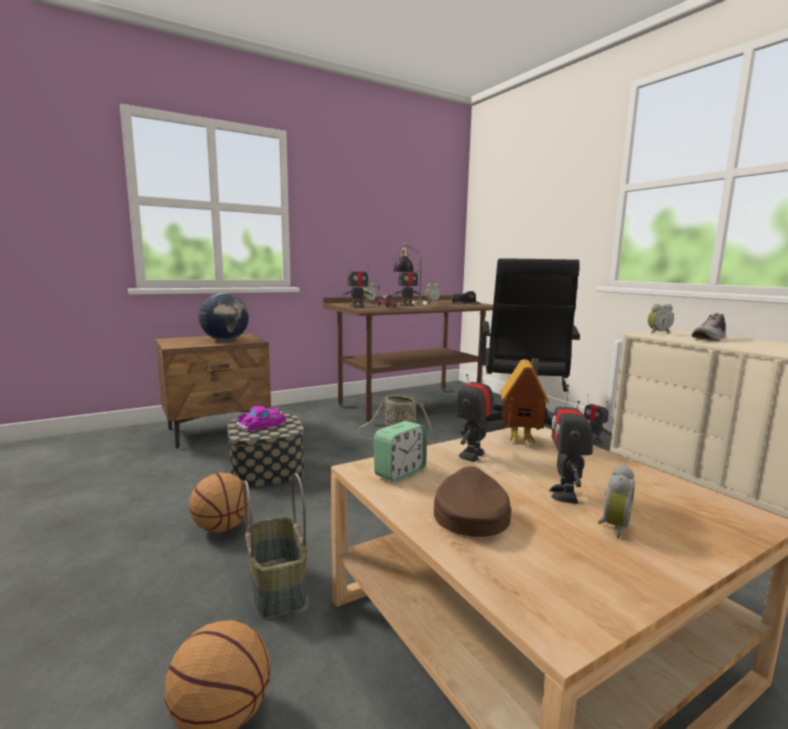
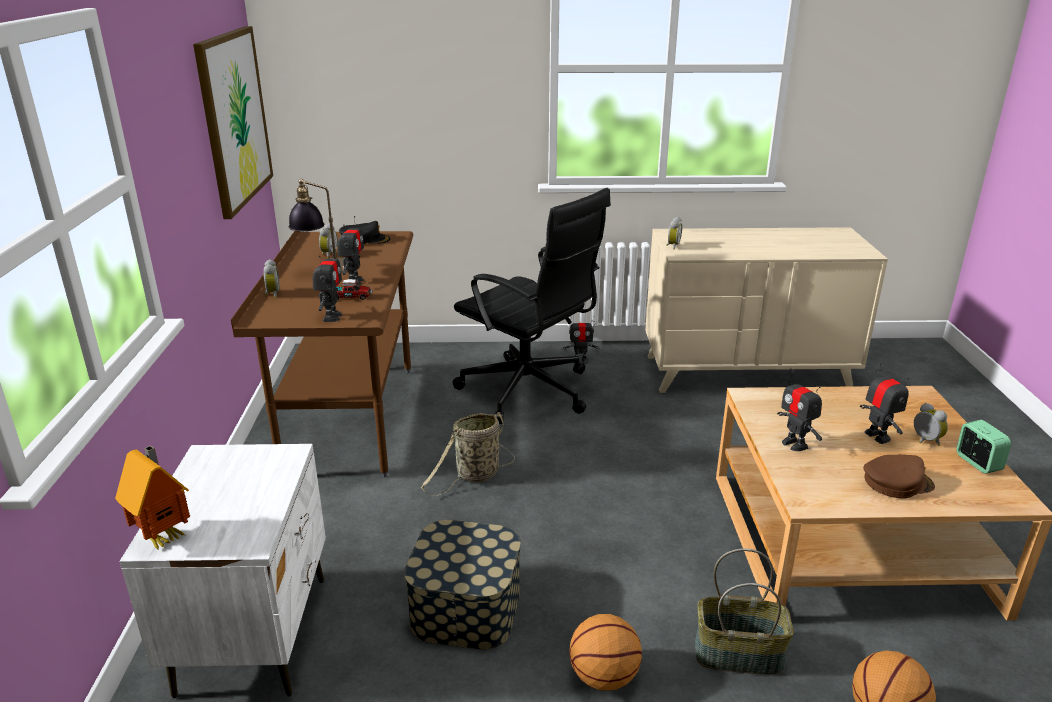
camera: 60 degrees left, 15 degrees up
(218, 431) = (255, 633): brown nightstand -> white nightstand
(225, 340) = (245, 481): globe -> none
(261, 424) = (454, 557): toy car -> none
(400, 473) = (819, 488): alarm clock -> alarm clock (977, 463)
(422, 225) = (234, 118): none -> picture
(470, 513) = (896, 482): brown cap -> brown cap turned 135 degrees clockwise
(523, 439) = (768, 409): toy house -> toy house (165, 536)
(565, 494) = (877, 436): toy robot -> toy robot turned 150 degrees counterclockwise
(710, 338) = (715, 243): shoe -> none

